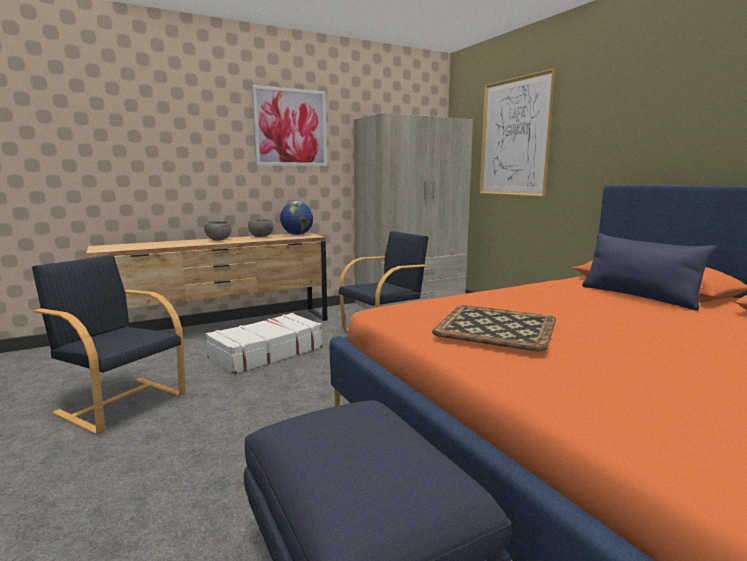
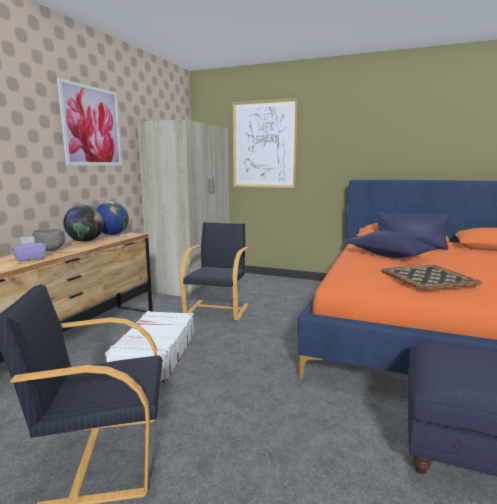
camera: 40 degrees left, 0 degrees up
(188, 243) = (30, 259): none -> purple tissue box
(261, 237) = (85, 241): grey bowl -> globe
(553, 299) = (388, 255): none -> blue pillow

